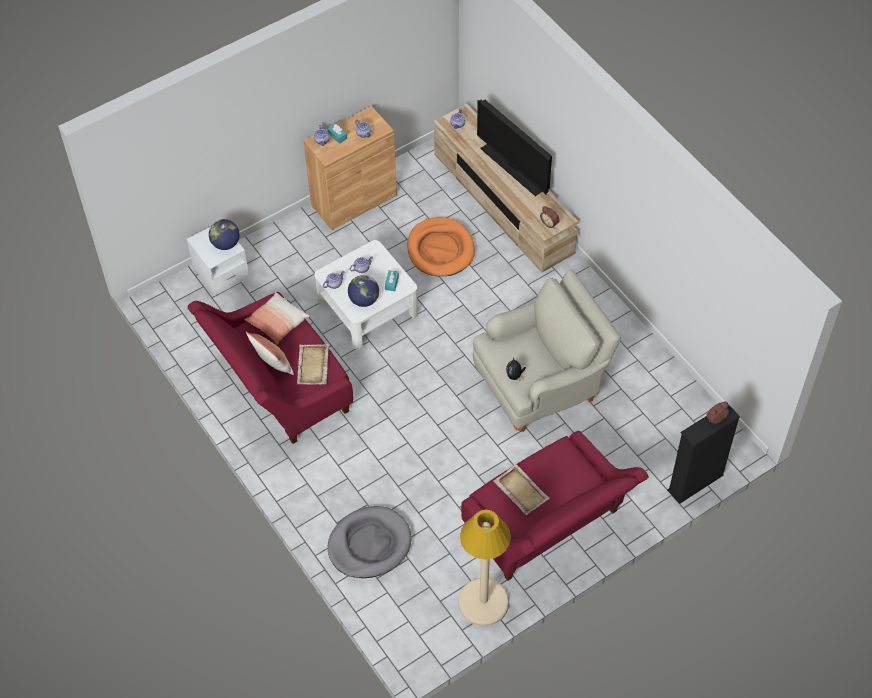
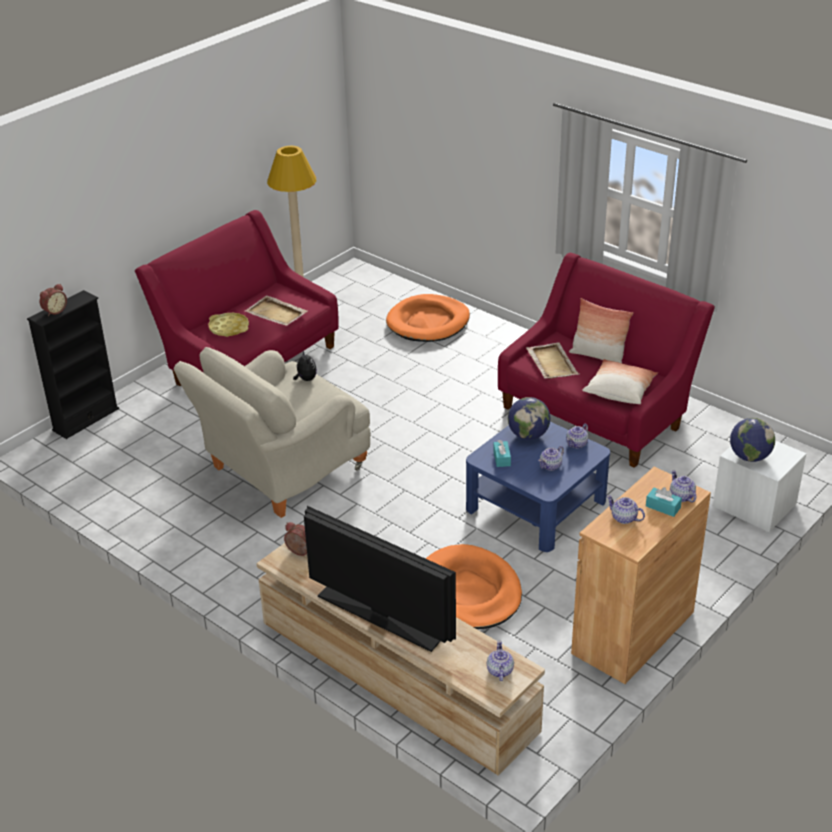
camera: 165 degrees right, 20 degrees down
(367, 307) = (537, 505): white coffee table -> blue coffee table
(369, 544) = (428, 322): grey dog bed -> orange dog bed
(566, 479) = (229, 328): none -> yellow tray

